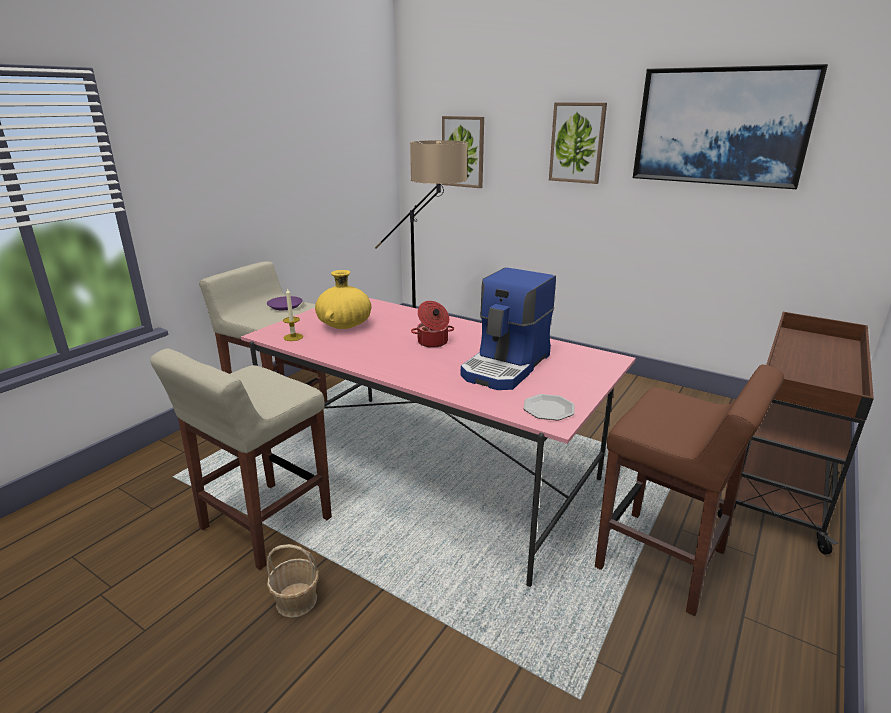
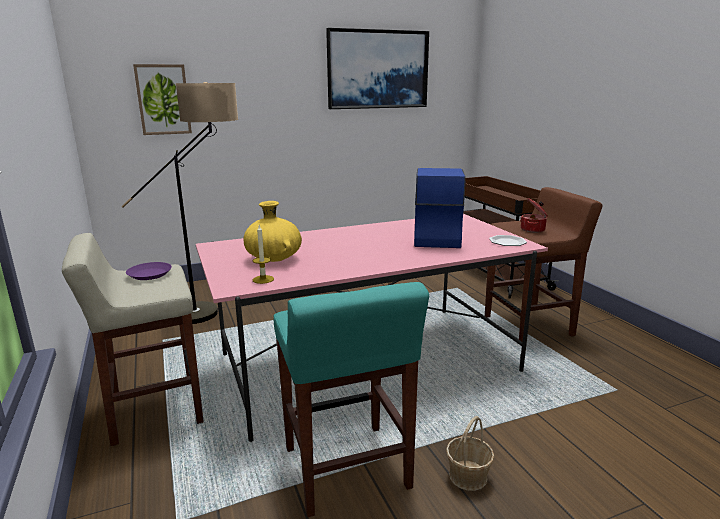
camera: 55 degrees left, 5 degrees down
(264, 524) = (346, 469): beige stool -> turquoise stool
(433, 342) = (363, 243): cooking pot -> cooking pot (533, 229)
(507, 366) = (435, 236): coffee machine -> coffee machine turned 150 degrees counterclockwise
(577, 143) = (279, 85): picture -> none

